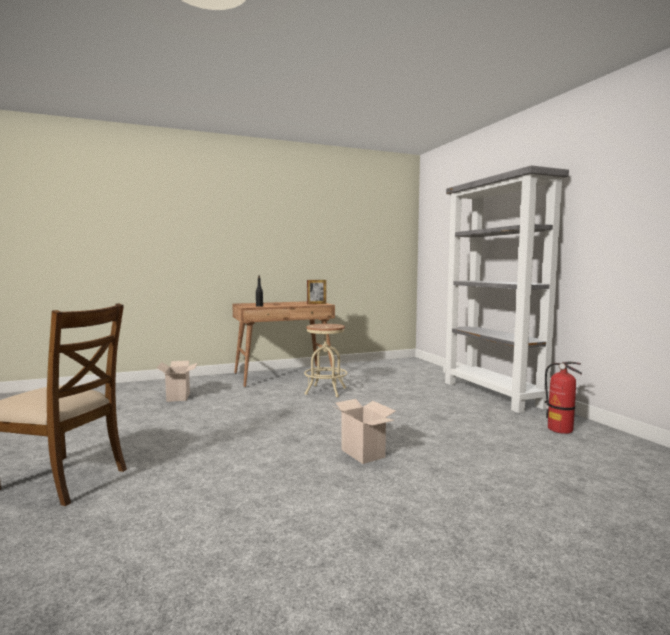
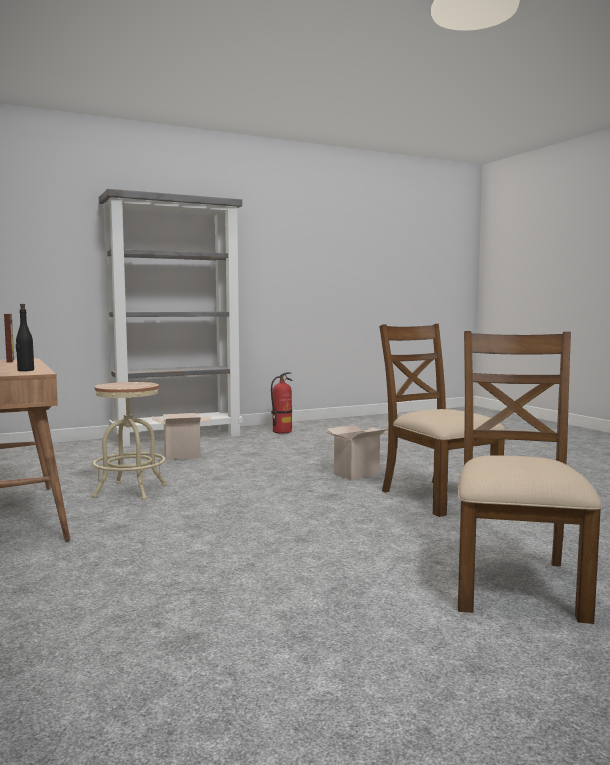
camera: 95 degrees left, 0 degrees up
(179, 397) = (119, 587): cardboard box -> cardboard box (183, 456)
(270, 483) = (437, 497): none -> brown chair

